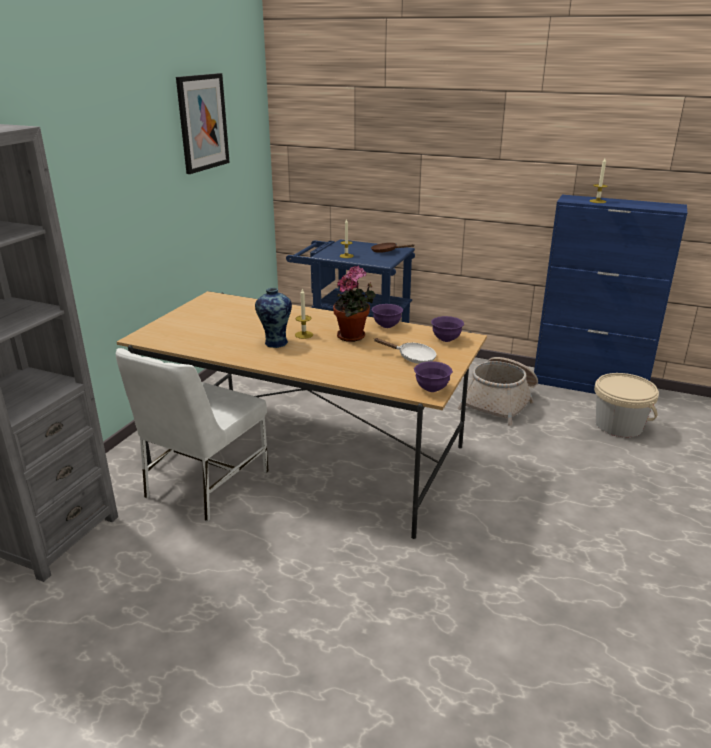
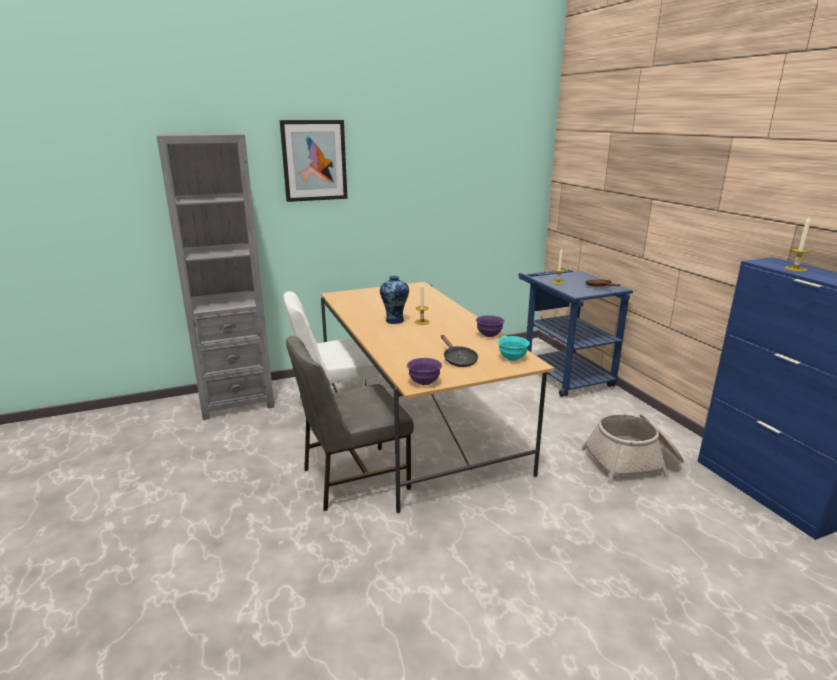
camera: 45 degrees right, 5 degrees down
(202, 122) = (464, 154): picture -> picture (314, 160)
(330, 534) = (353, 478): none -> grey chair
(353, 337) = (450, 334): potted plant -> none
(412, 358) = (458, 360): white frying pan -> black frying pan
(446, 339) = (512, 358): purple bowl -> turquoise bowl
(618, 425) = (736, 541): beige bucket -> none

